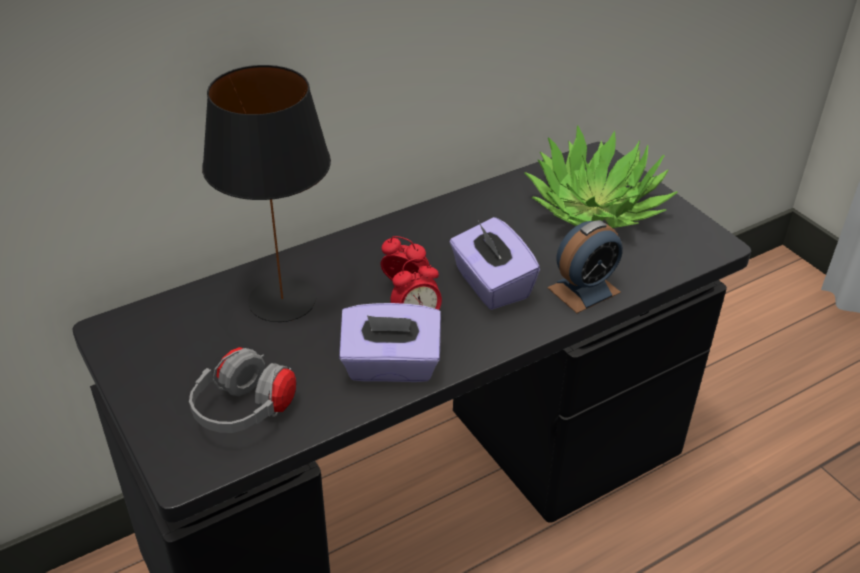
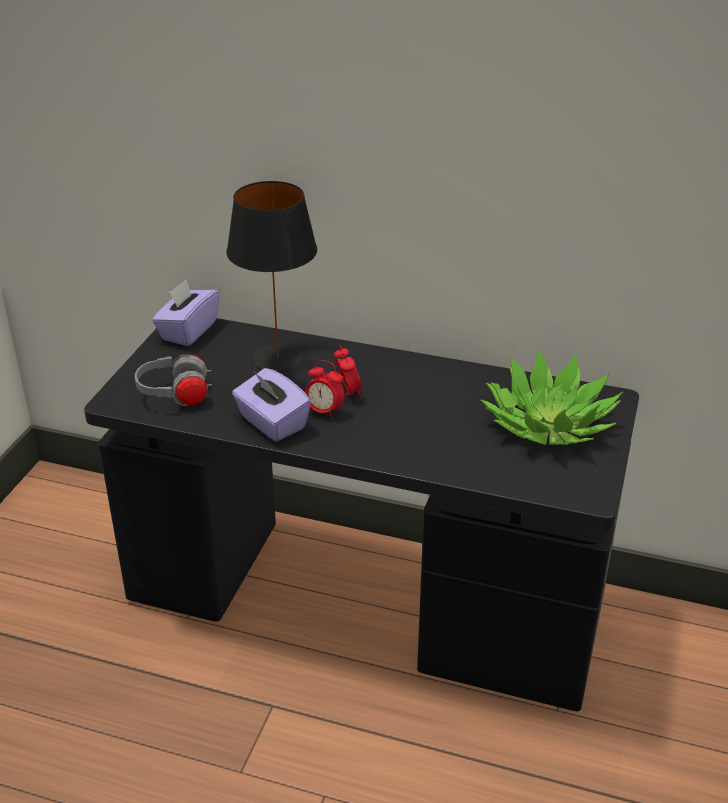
camera: 50 degrees right, 5 degrees down
(491, 285) = (397, 422): purple tissue box -> purple tissue box (188, 331)
(584, 290) = (446, 460): alarm clock -> none

